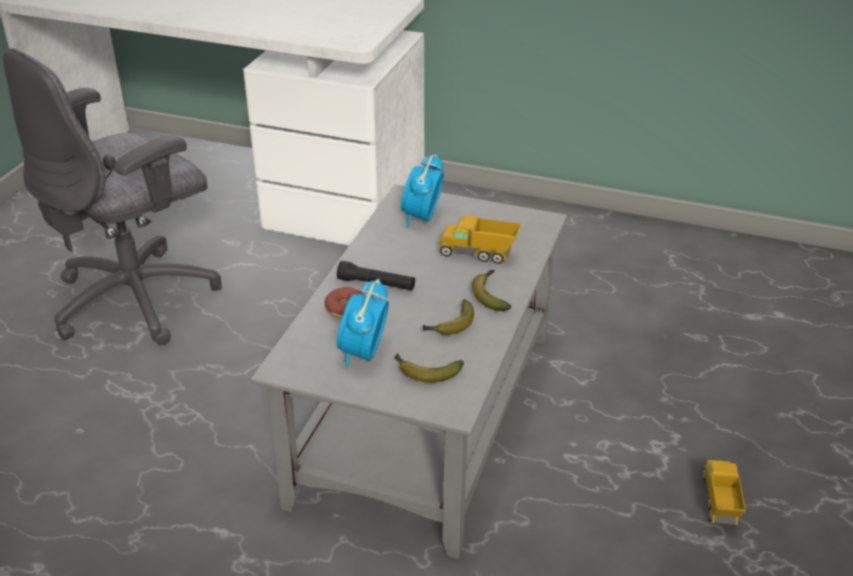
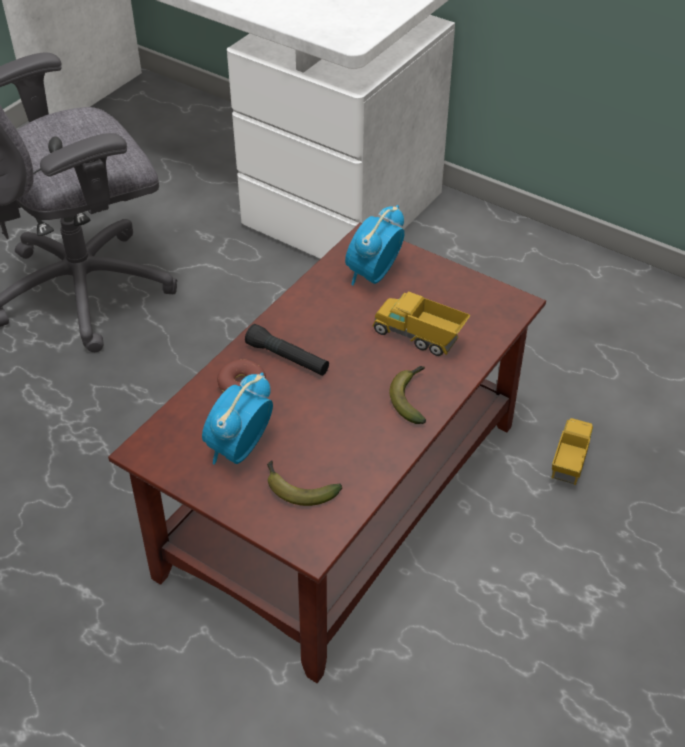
camera: 15 degrees right, 10 degrees up
(426, 418) = (341, 501): grey coffee table -> brown coffee table
(450, 325) = (349, 431): banana -> none
(719, 503) = (638, 685): toy truck -> toy truck (569, 461)

